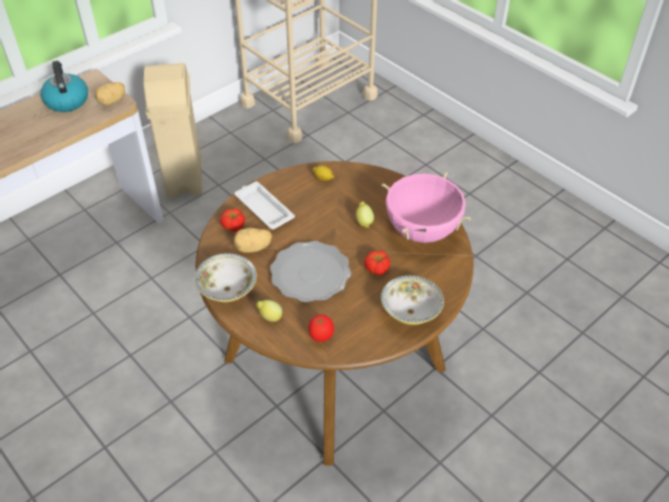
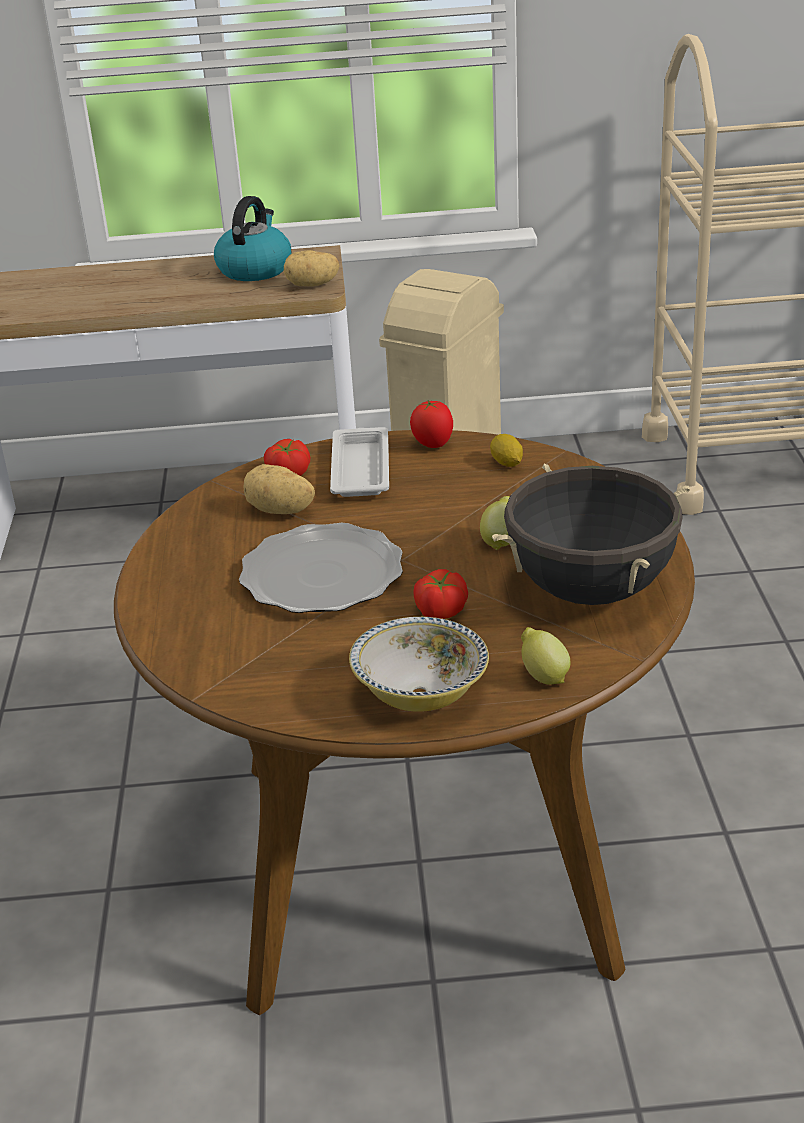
camera: 40 degrees right, 15 degrees down
(227, 289) = (177, 546): bowl -> none
(270, 317) = (189, 604): lemon -> lemon (543, 676)
(321, 337) = (230, 661): tomato -> tomato (433, 445)
(422, 230) = (591, 590): pink cooking pot -> black cooking pot

